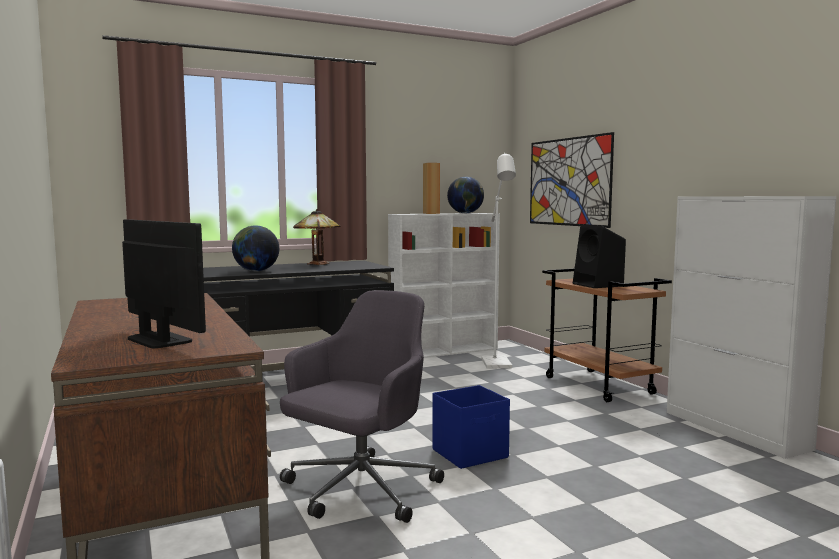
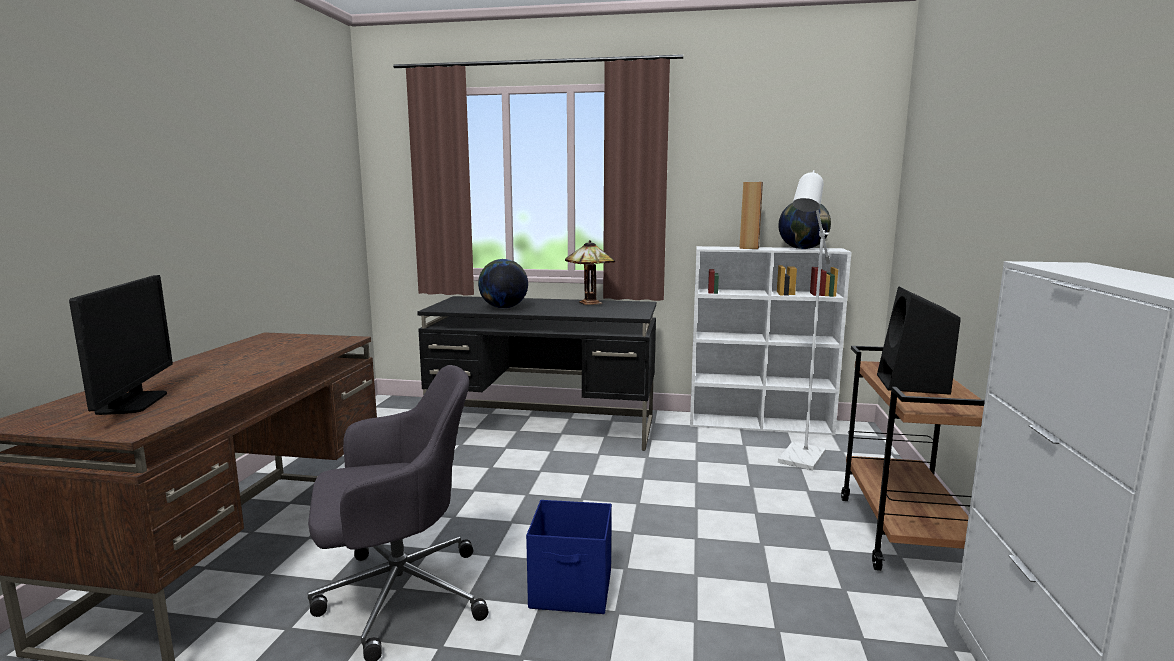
camera: 35 degrees right, 5 degrees up
(568, 182) = (942, 211): picture -> none

